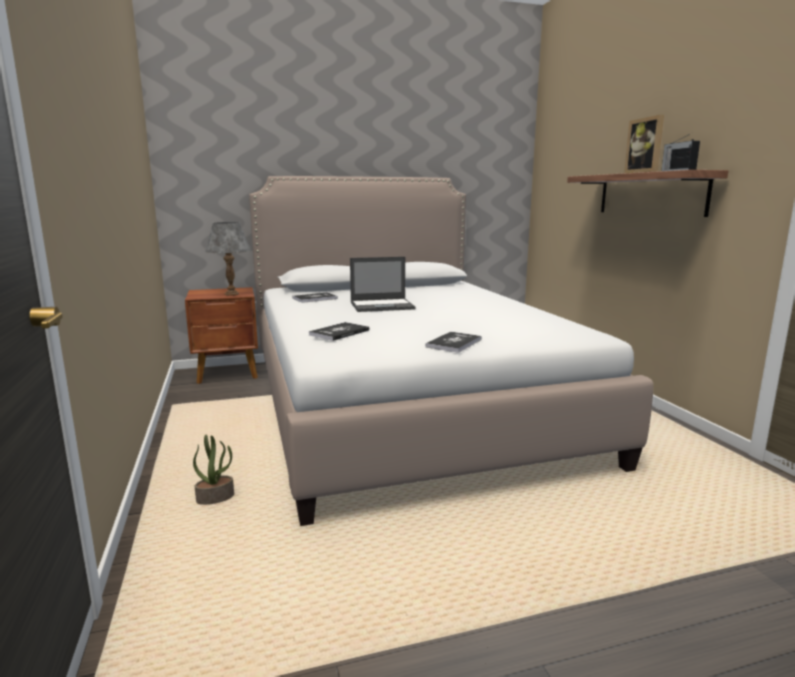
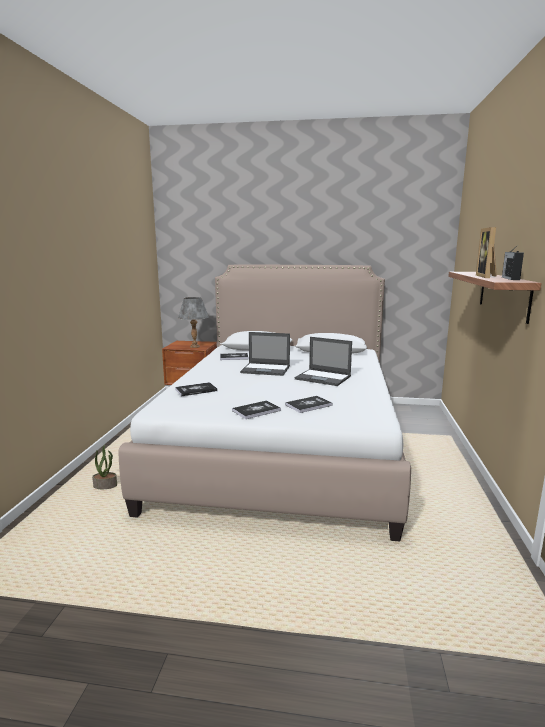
camera: 25 degrees right, 0 degrees up
(464, 307) = (323, 378): none -> laptop
(500, 331) = (308, 405): none -> book

